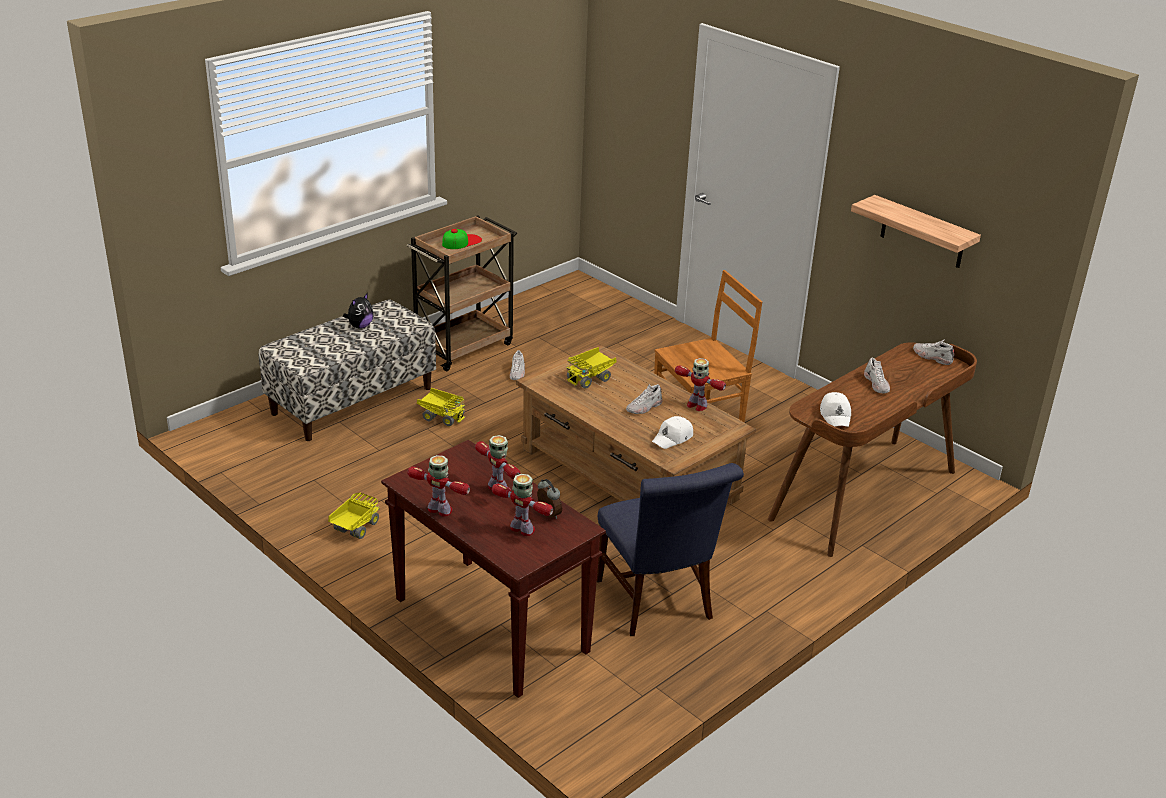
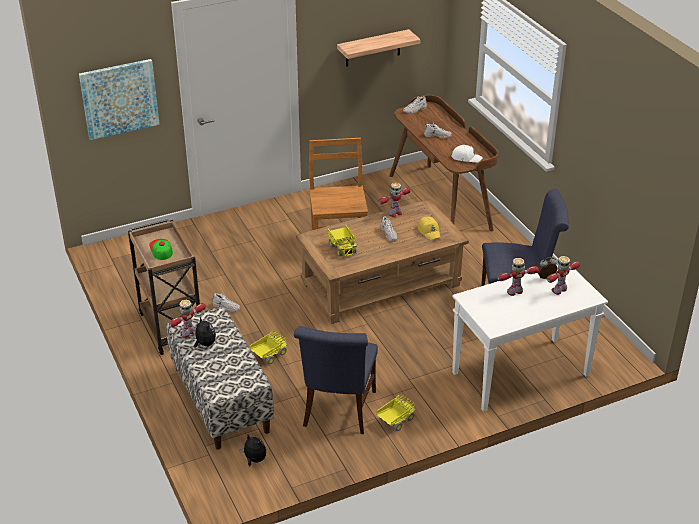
camera: 70 degrees left, 5 degrees up
(259, 440) = (254, 460): none -> plush toy
(355, 528) = (395, 421): toy truck -> toy truck turned 90 degrees clockwise
(357, 482) = (338, 412): none -> blue chair
(440, 510) = (531, 318): toy robot -> toy robot (188, 333)
(489, 625) = (520, 375): brown console table -> white console table
(633, 115) = (119, 98): none -> picture
(673, 438) = (429, 231): white cap -> yellow cap

